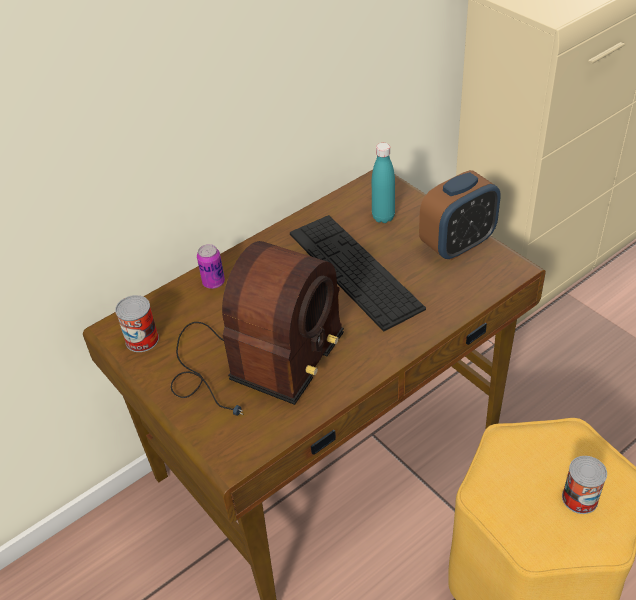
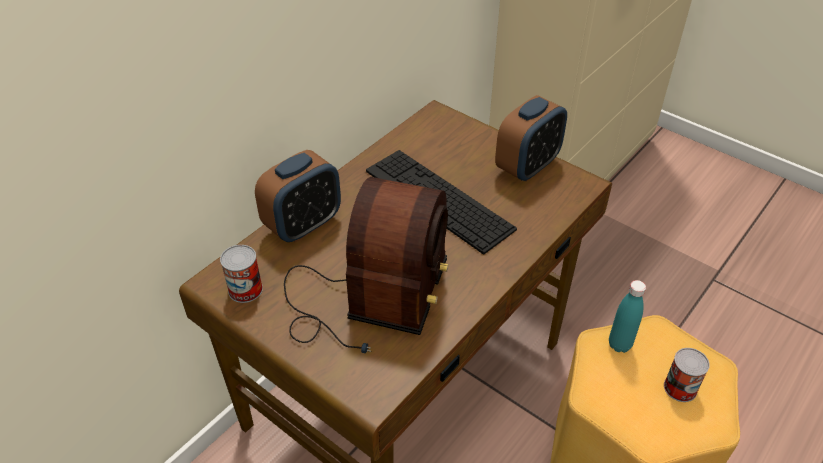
camera: 15 degrees left, 0 degrees up
(213, 282) = (303, 225): can -> alarm clock
(383, 217) = (451, 147): turquoise bottle -> turquoise bottle (619, 344)

